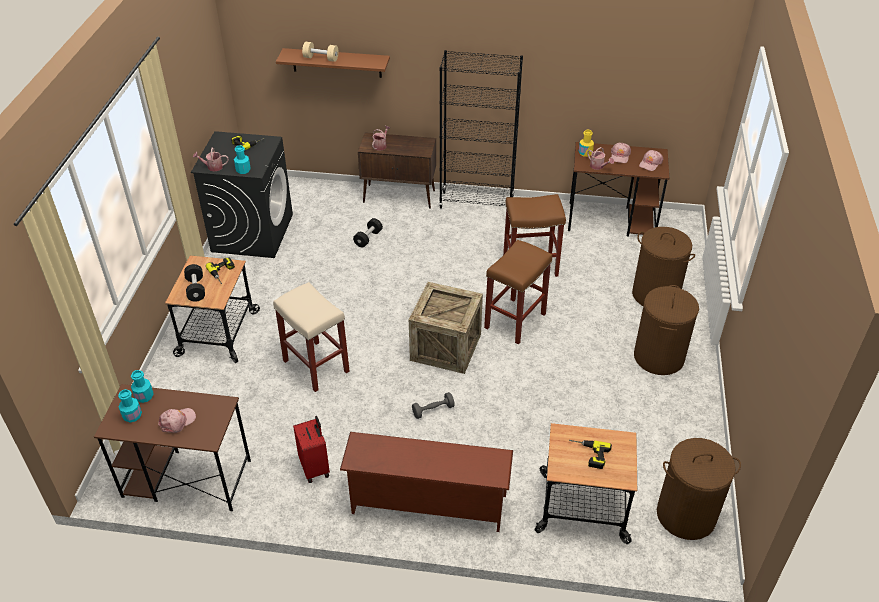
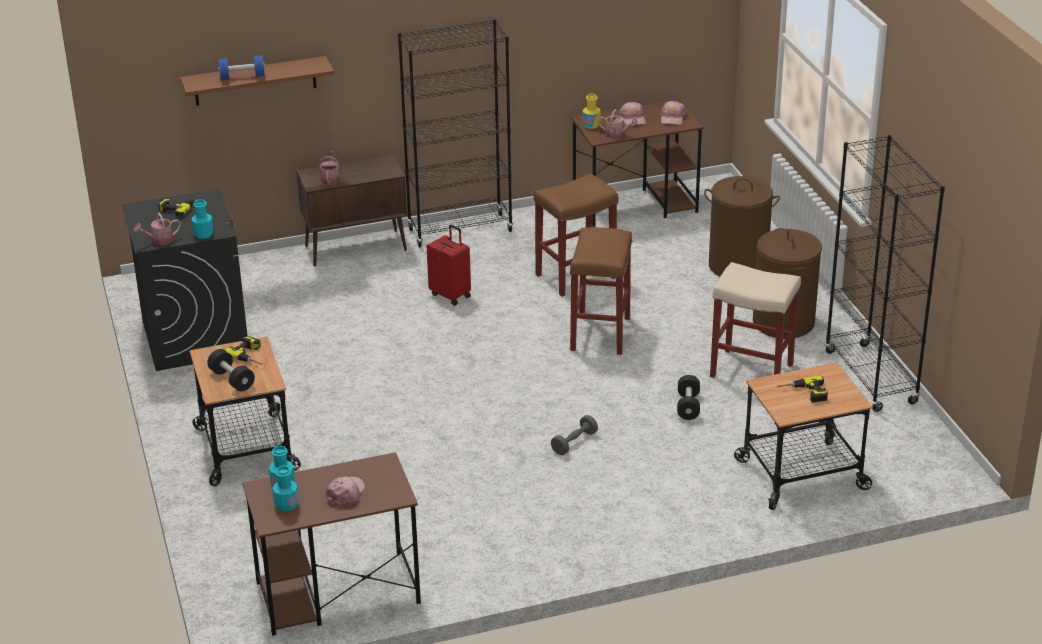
camera: 25 degrees left, 10 degrees down
(315, 366) = (399, 444): beige stool -> beige stool (750, 370)
(315, 468) = (483, 535): red suitcase -> red suitcase (451, 295)
(321, 58) = (242, 77): beige dumbbell -> blue dumbbell
(368, 238) = (354, 301): black dumbbell -> black dumbbell (688, 406)
(427, 505) = (637, 526): brown shoe rack -> none
(445, 347) = (540, 381): crate -> none
(686, 515) = (908, 448): brown laundry basket -> none
(696, 434) = (870, 378): none -> black bookcase

